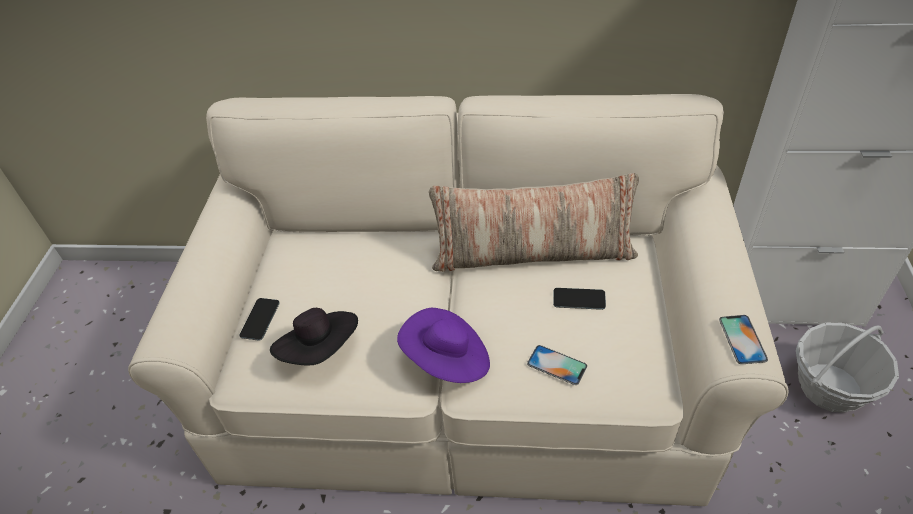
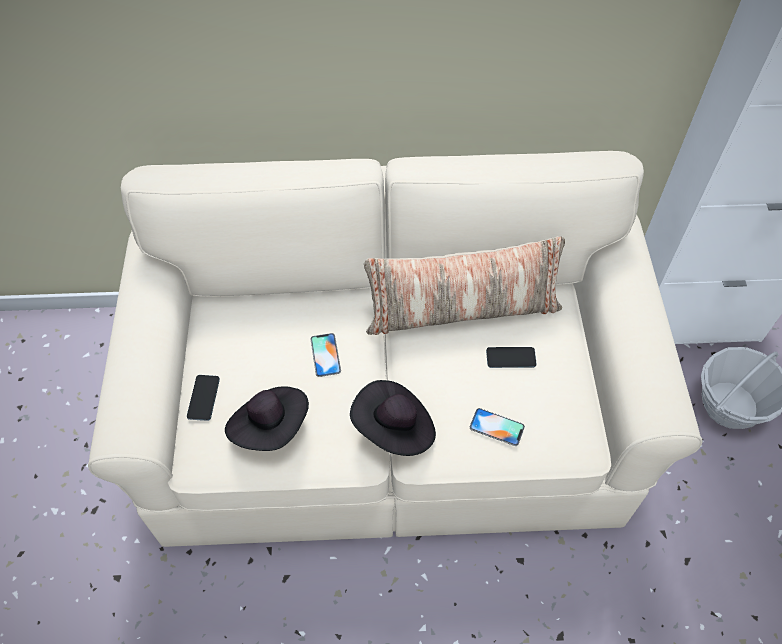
camera: 10 degrees left, 10 degrees up
(447, 360) = (394, 429): purple hat -> black hat
(742, 339) = (663, 398): phone -> phone (325, 355)

